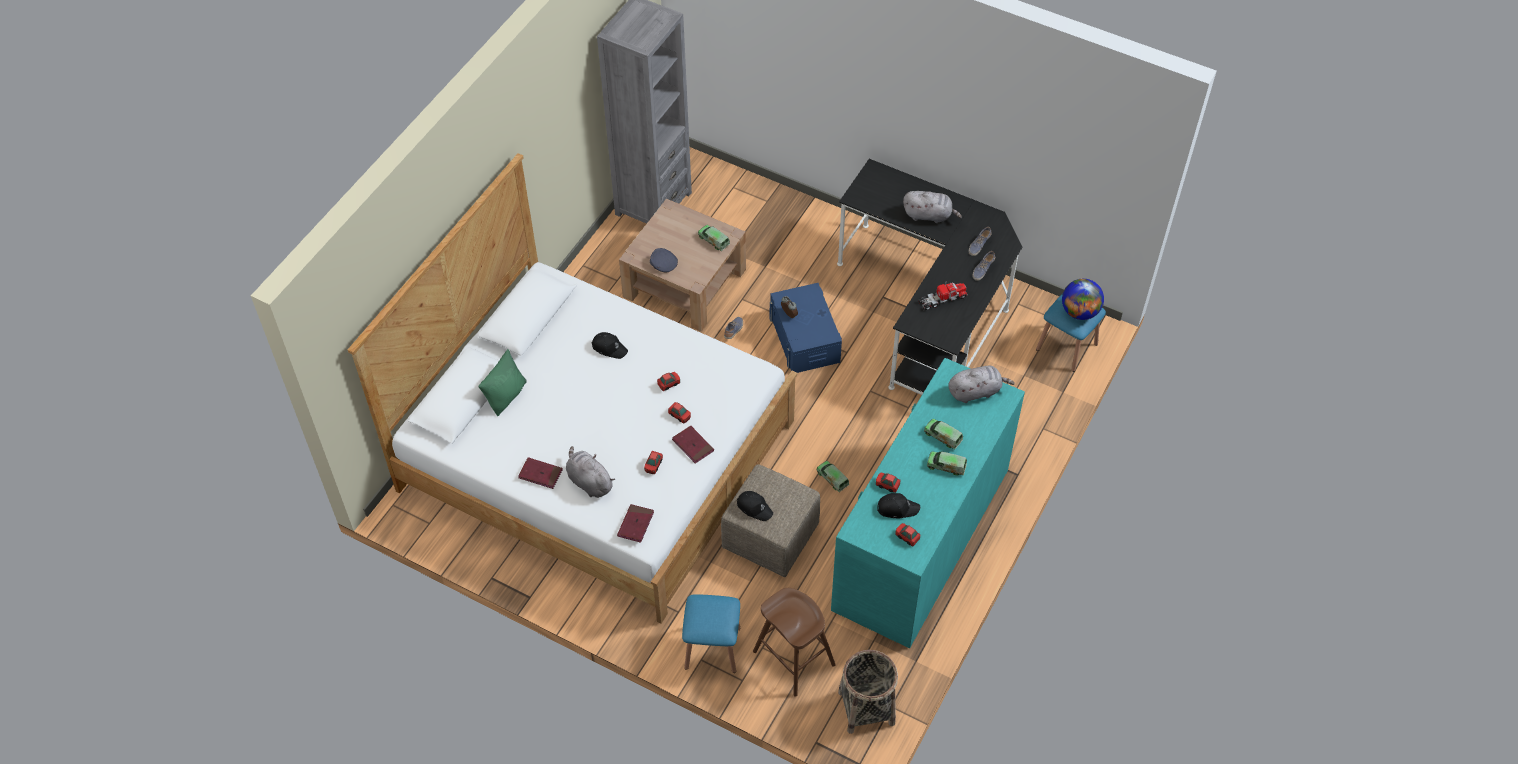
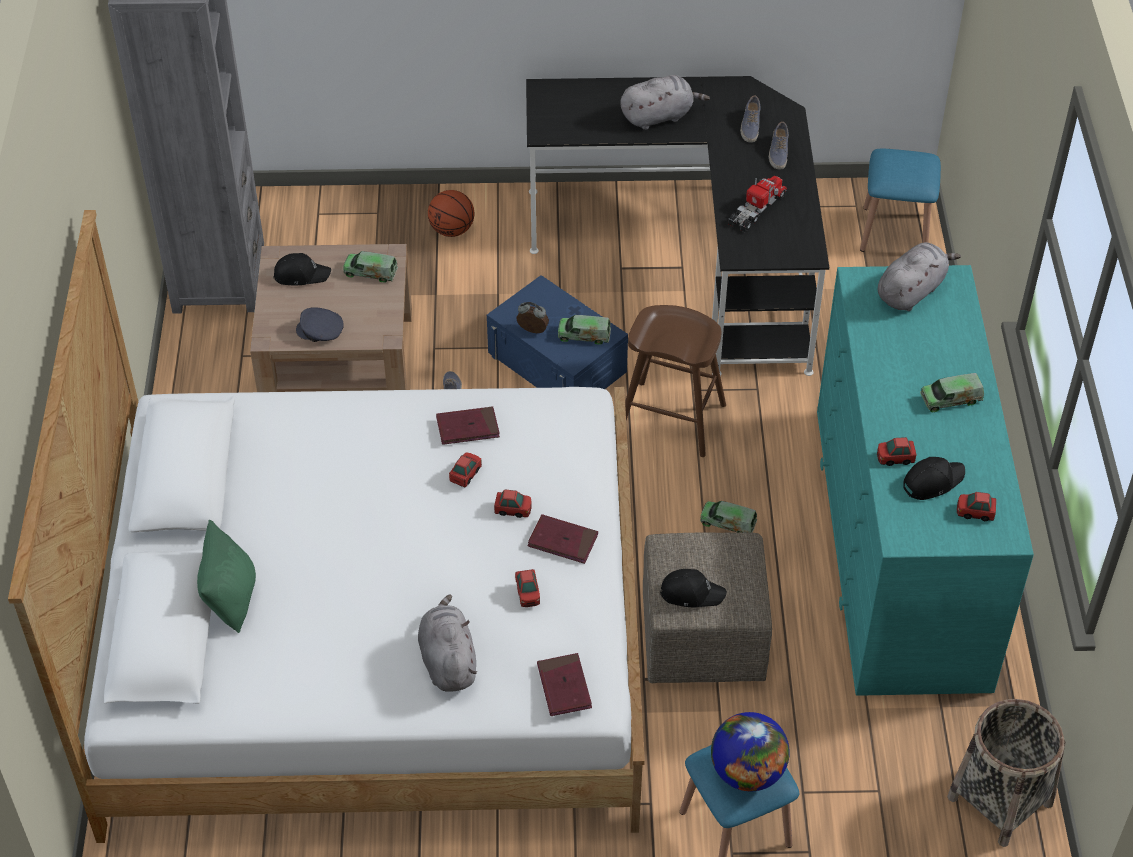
camera: 30 degrees left, 5 degrees down
(540, 474) = (366, 685): red book -> red book (467, 428)
(589, 481) = (448, 660): grey plush toy -> grey plush toy turned 60 degrees clockwise
(609, 347) = (341, 463): black cap -> black cap (301, 275)
(793, 658) = (855, 784): brown stool -> brown stool (671, 419)
(802, 230) = (452, 230): none -> basketball
(943, 437) = (916, 365): toy truck -> toy truck (584, 335)
(1079, 312) = (912, 167): globe -> globe (747, 772)

